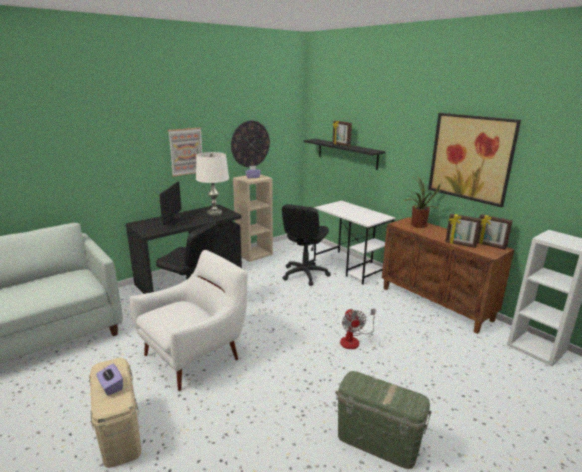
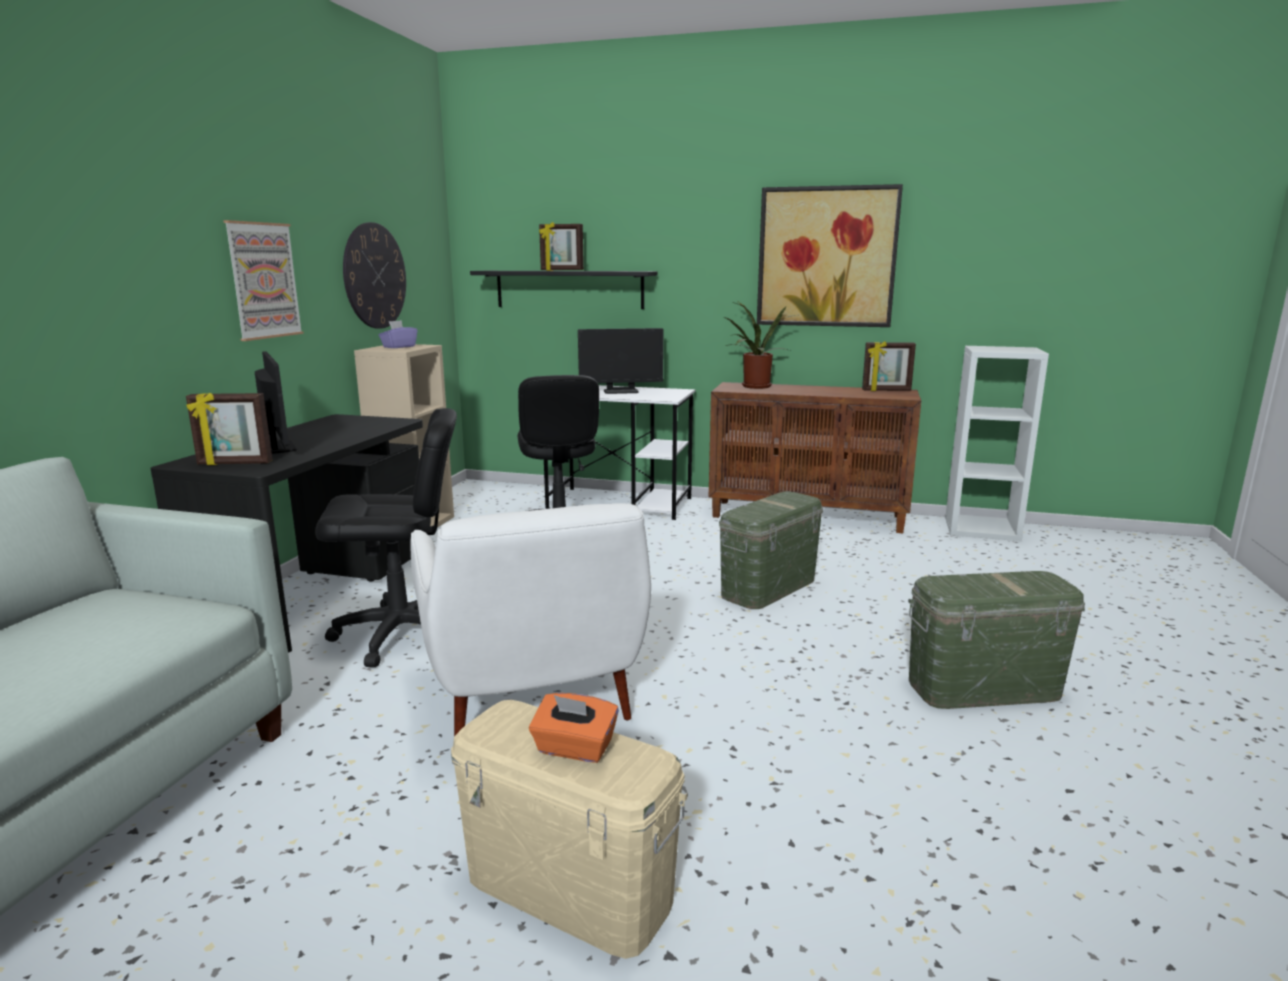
camera: 35 degrees left, 5 degrees down
(111, 387) = (574, 748): purple tissue box -> orange tissue box
(195, 355) = (532, 700): white armchair -> white armchair turned 150 degrees clockwise
(214, 213) = (356, 424): white table lamp -> none
(354, 340) = (768, 587): fan -> green storage box
(355, 212) = (621, 391): none -> monitor
(460, 244) = (852, 394): picture frame -> picture frame (234, 463)

